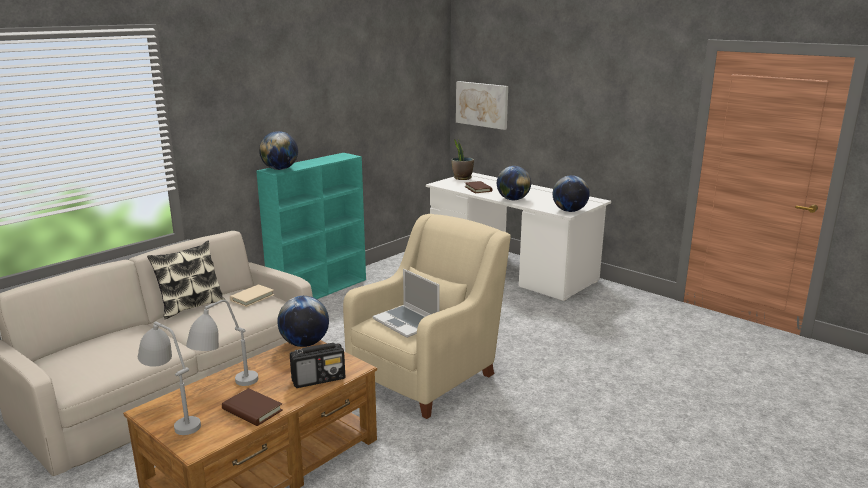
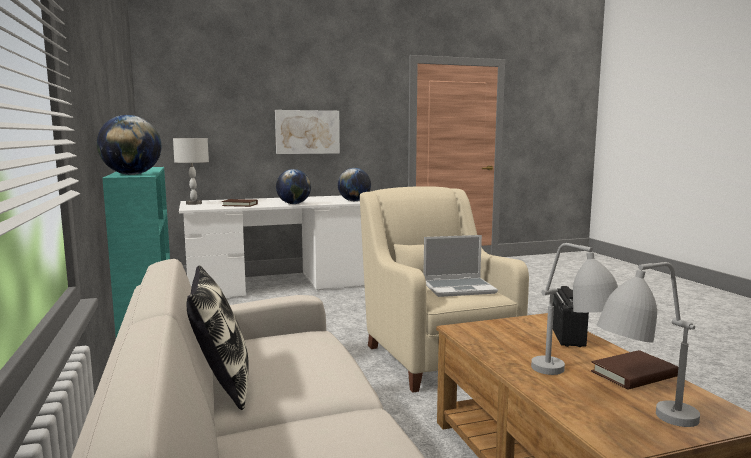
camera: 60 degrees left, 10 degrees down
(252, 298) = (267, 342): beige book -> none
(305, 343) = (467, 329): globe -> none
(462, 178) = (194, 203): potted plant -> grey table lamp
(482, 104) = (188, 124): picture -> picture (307, 132)

